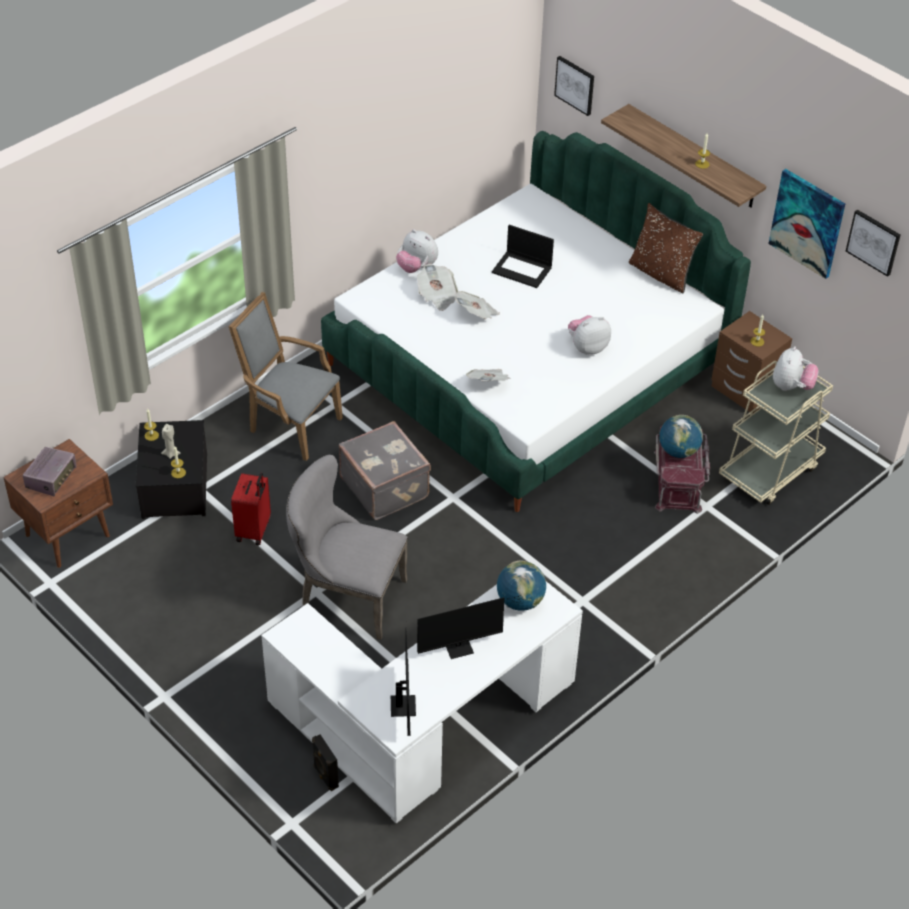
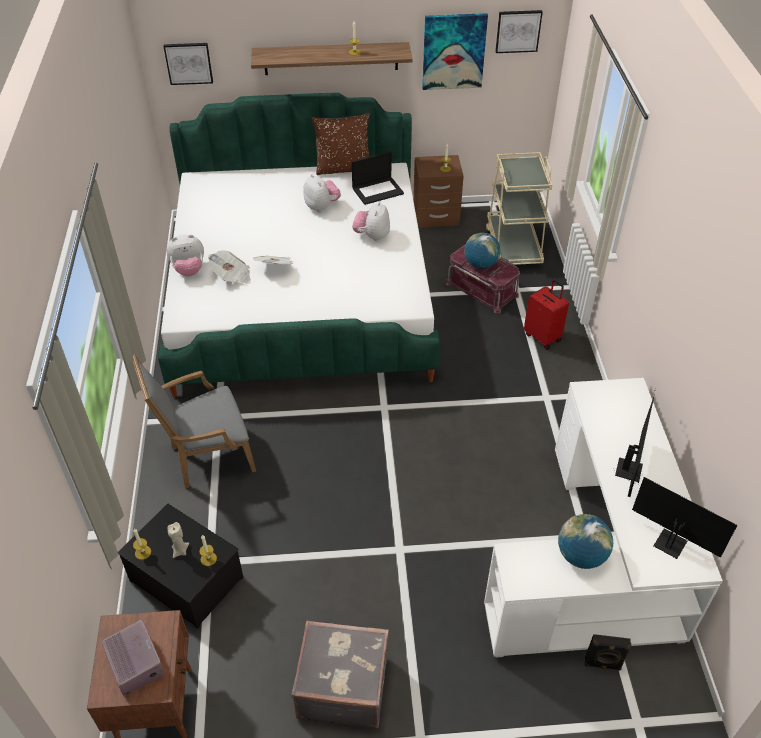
camera: 50 degrees left, 0 degrees up
(254, 530) = (294, 551): red suitcase -> red suitcase (543, 337)
(346, 596) = (423, 532): grey chair -> none
(385, 487) = (334, 439): grey suitcase -> grey suitcase (342, 685)
(488, 383) = (352, 302): newspaper -> none
(520, 601) = (607, 406): globe -> globe (581, 555)
(522, 270) = (260, 222): laptop -> laptop (378, 190)
(791, 386) = (520, 169): plush toy -> plush toy (322, 206)

